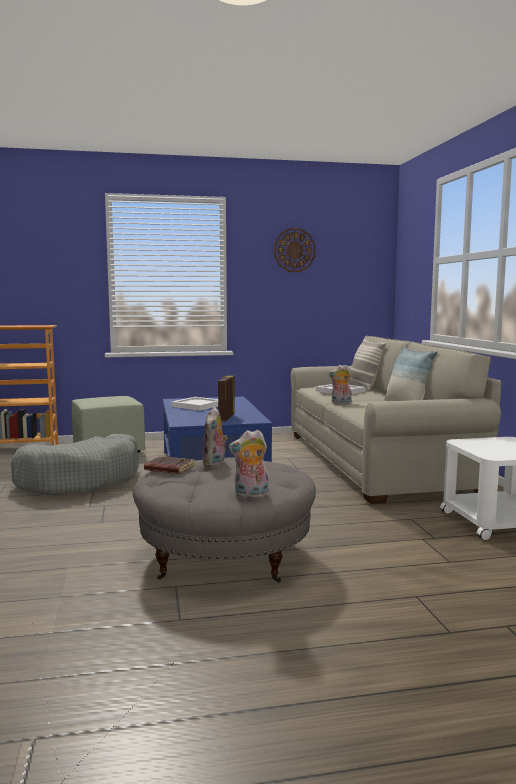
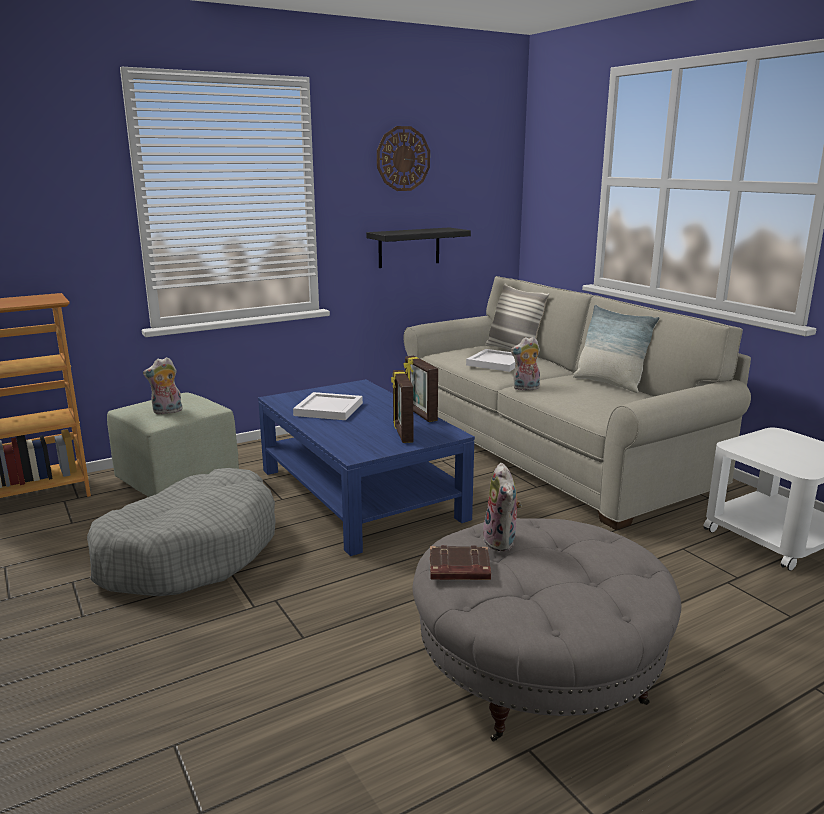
camera: 20 degrees left, 10 degrees up
(251, 495) = (632, 608): plush toy -> plush toy (167, 412)
(252, 411) = (420, 414): none -> picture frame
(298, 312) = (409, 247): none -> black shelf

